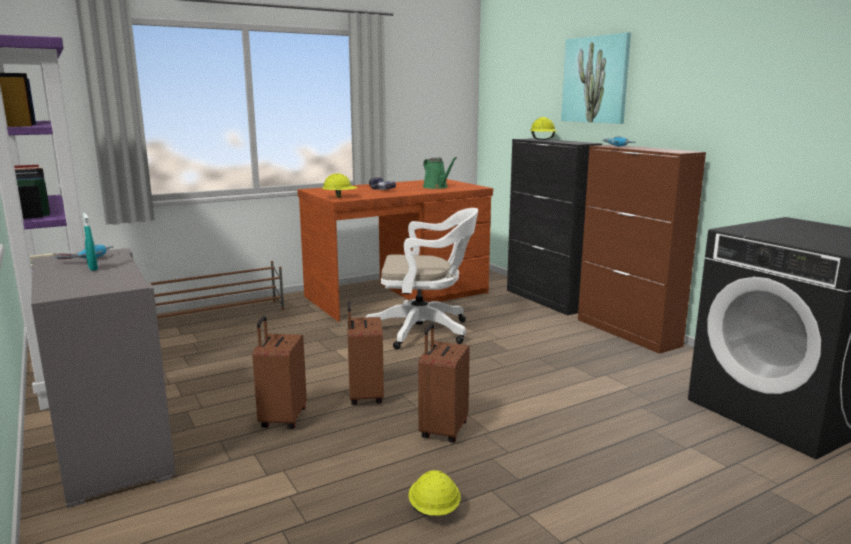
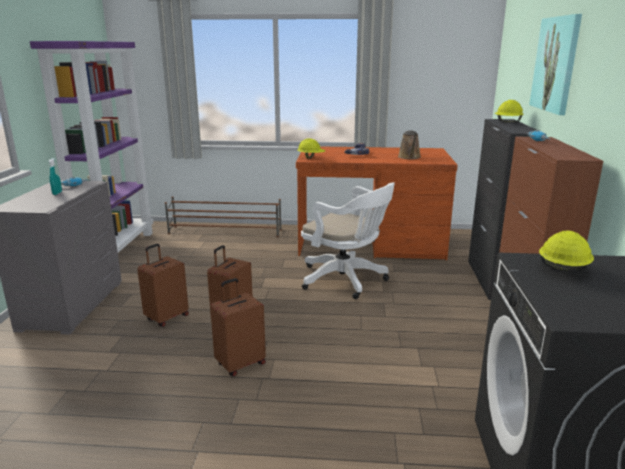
camera: 35 degrees right, 5 degrees up
(434, 510) = (152, 418): yellow hard hat -> yellow hard hat (562, 269)
(437, 187) = (409, 157): green watering can -> brown watering can

